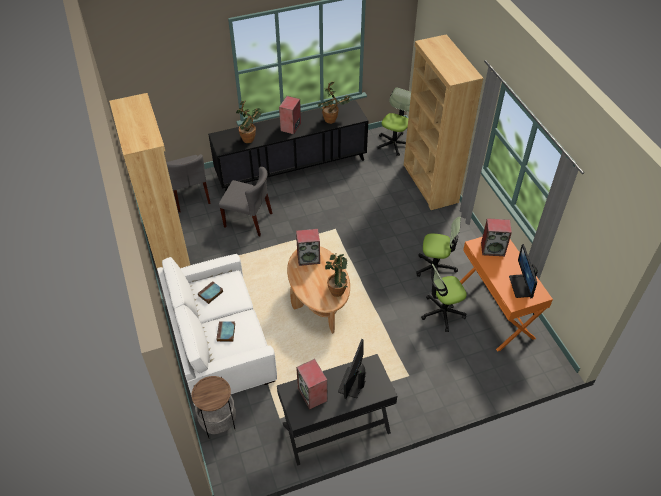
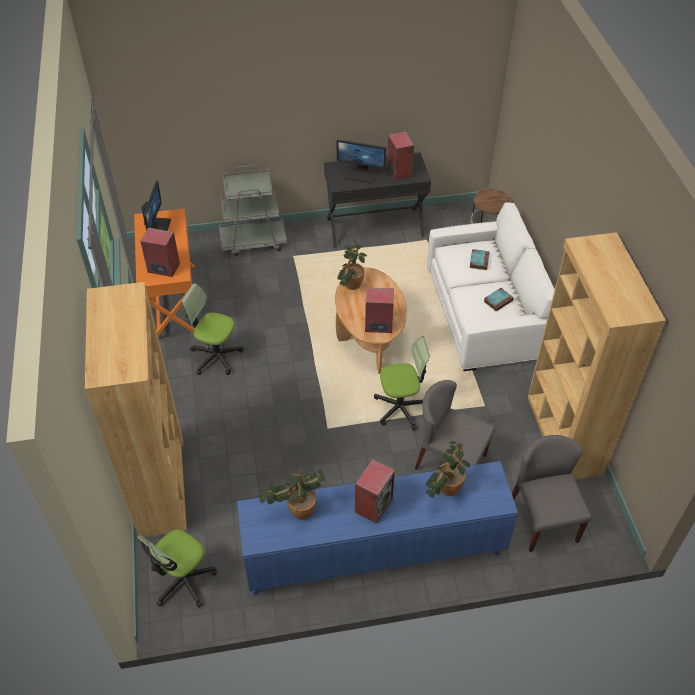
camera: 170 degrees left, 0 degrees up
(291, 168) = (374, 553): black cabinet -> blue cabinet
(352, 383) = (361, 175): monitor -> monitor turned 75 degrees clockwise
(442, 312) = (232, 307): office chair -> office chair (401, 408)
(454, 389) = (253, 241): none -> grey cart

